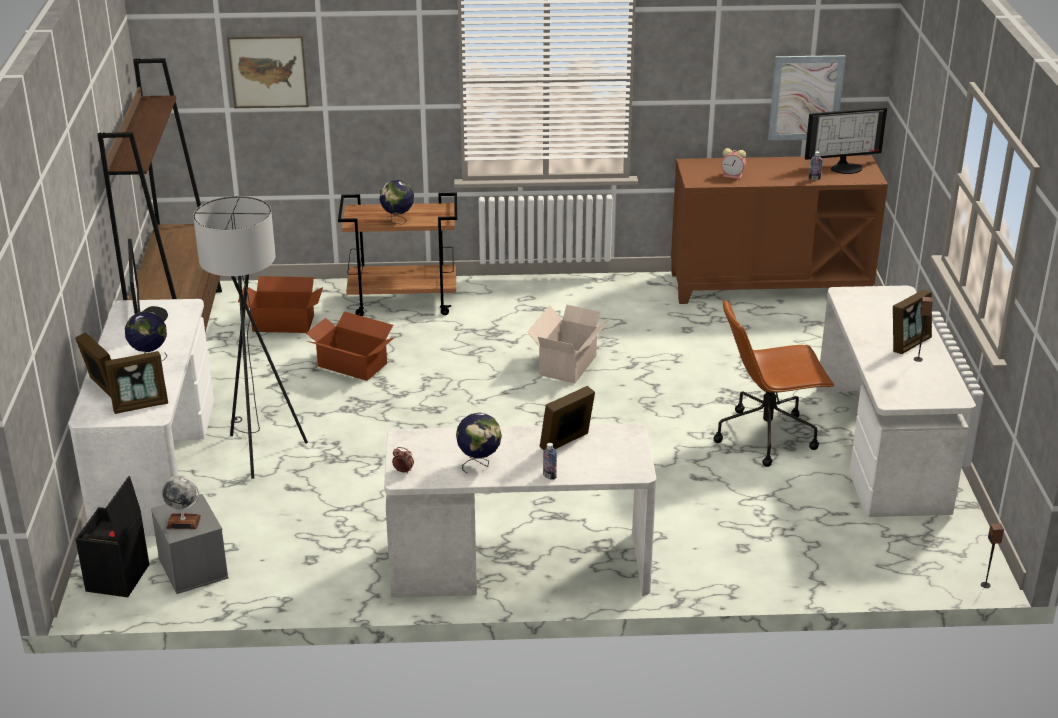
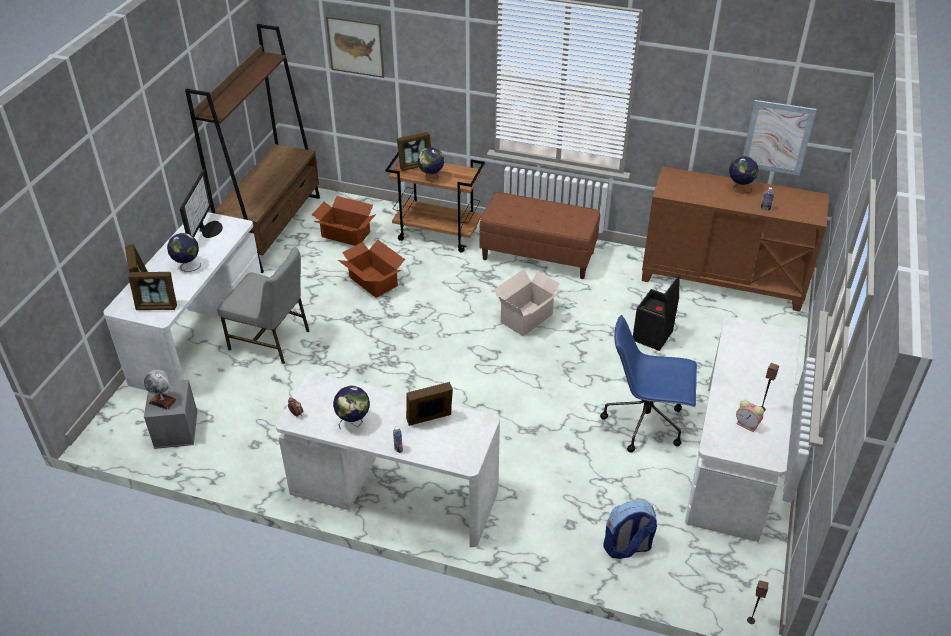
camera: 20 degrees right, 10 degrees up
(118, 579) = (125, 425): black storage box -> black storage box (652, 336)
(258, 450) = (271, 340): grey floor lamp -> grey chair
(543, 301) = (538, 255): none -> brown bench
(733, 176) = (699, 192): alarm clock -> alarm clock (747, 425)
(767, 436) = (646, 423): brown office chair -> blue office chair
(775, 165) = (739, 188): none -> globe
(817, 553) = (627, 547): none -> backpack
(846, 167) = (799, 202): monitor -> none
(909, 343) = (763, 390): picture frame -> picture frame (415, 165)

